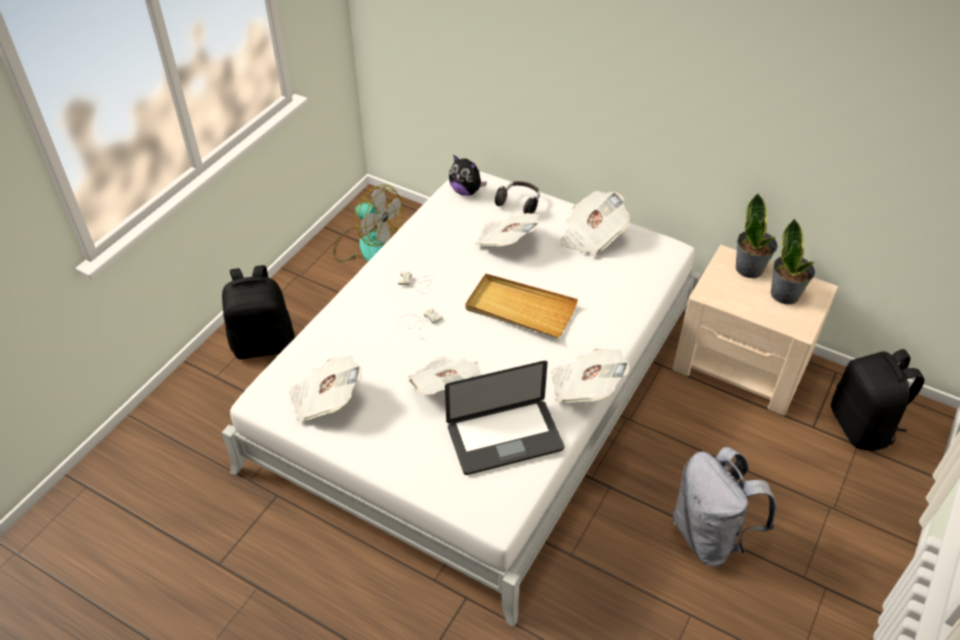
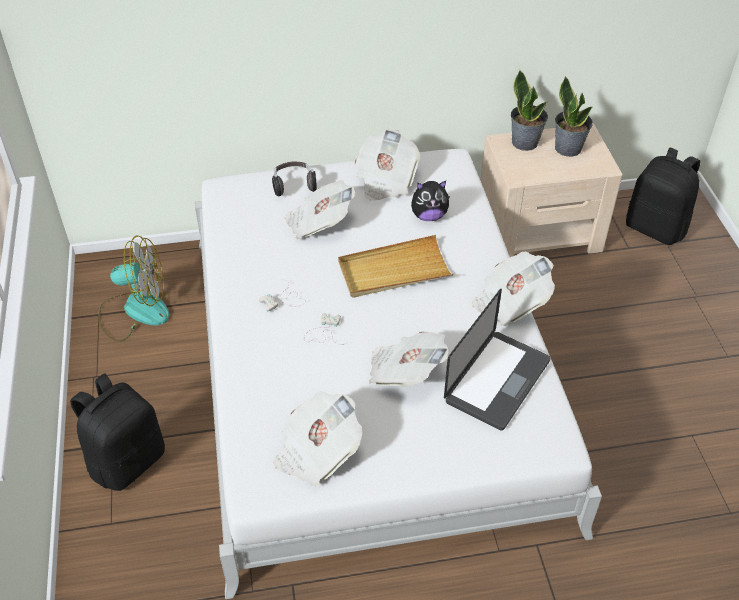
camera: 40 degrees left, 0 degrees up
(466, 191) = (234, 199): plush toy -> plush toy (429, 216)
(710, 536) = (646, 370): grey backpack -> none

